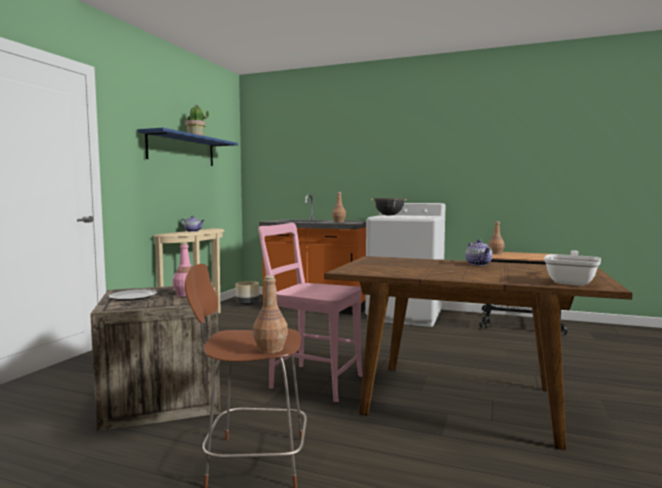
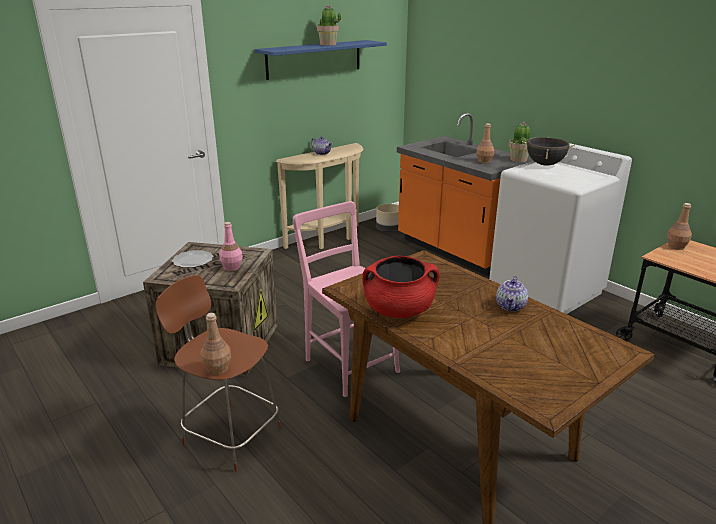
camera: 30 degrees right, 20 degrees up
(359, 221) = (518, 159): none -> potted plant
(410, 273) = (399, 310): none -> red cooking pot
(571, 282) = (532, 384): frying pan -> none

